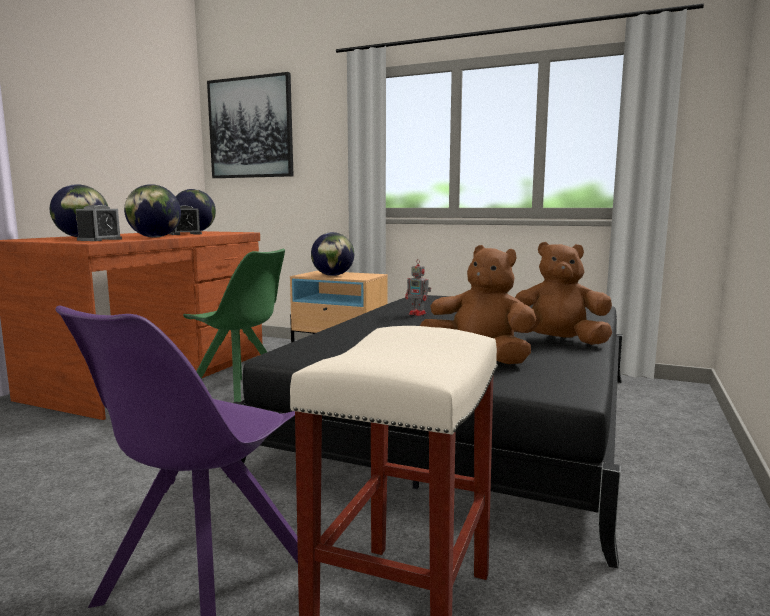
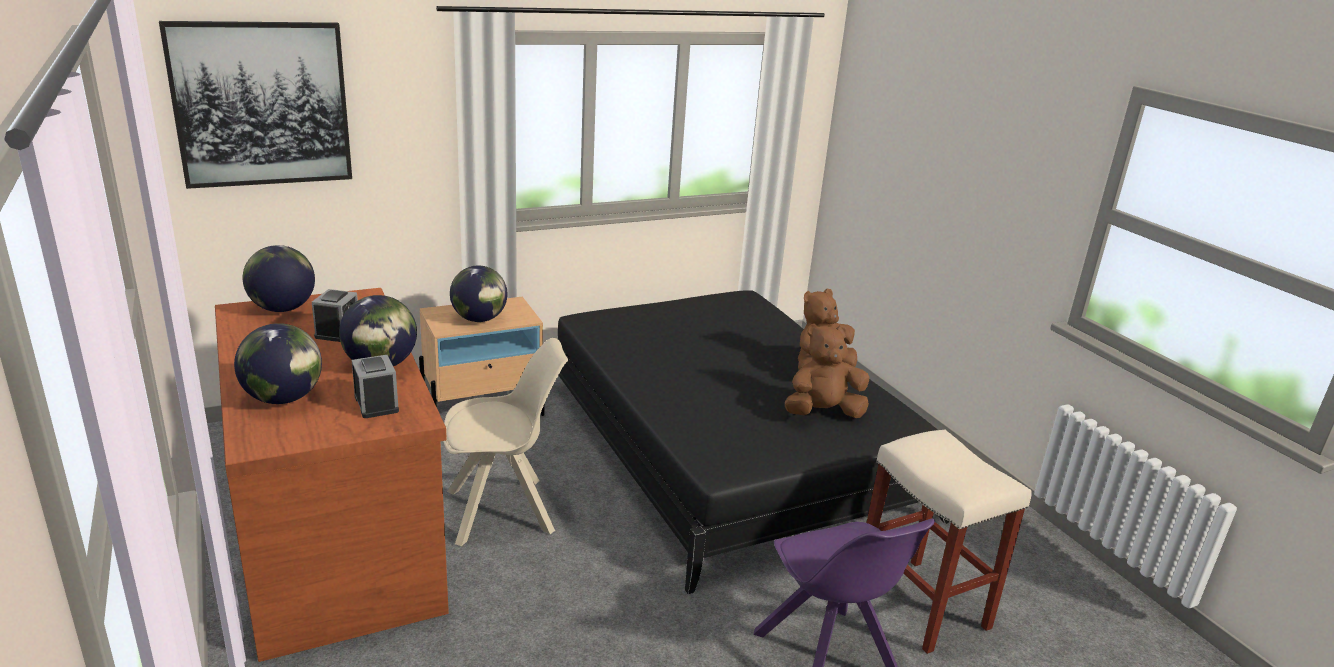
camera: 50 degrees left, 15 degrees up
(240, 395) = (503, 511): green chair -> beige chair
(418, 314) = (666, 362): toy robot -> none

